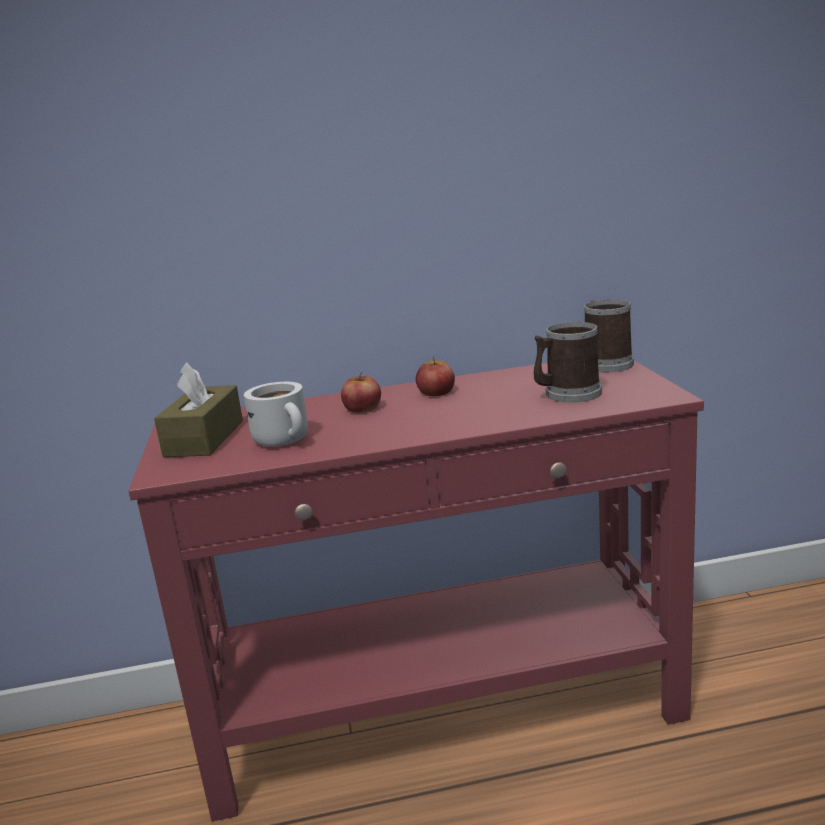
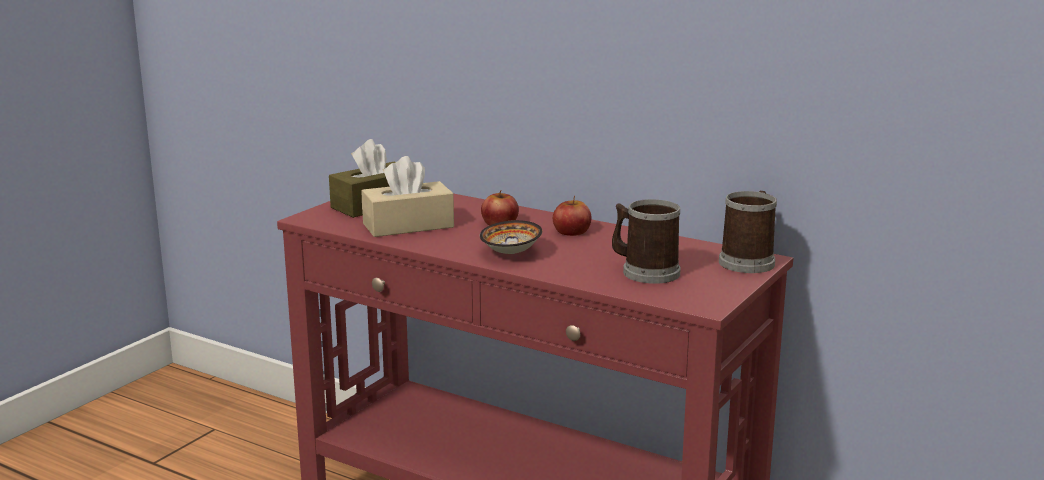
camera: 40 degrees right, 0 degrees up
(286, 440) = (408, 225): white mug -> beige tissue box
(435, 423) = (511, 253): none -> bowl

